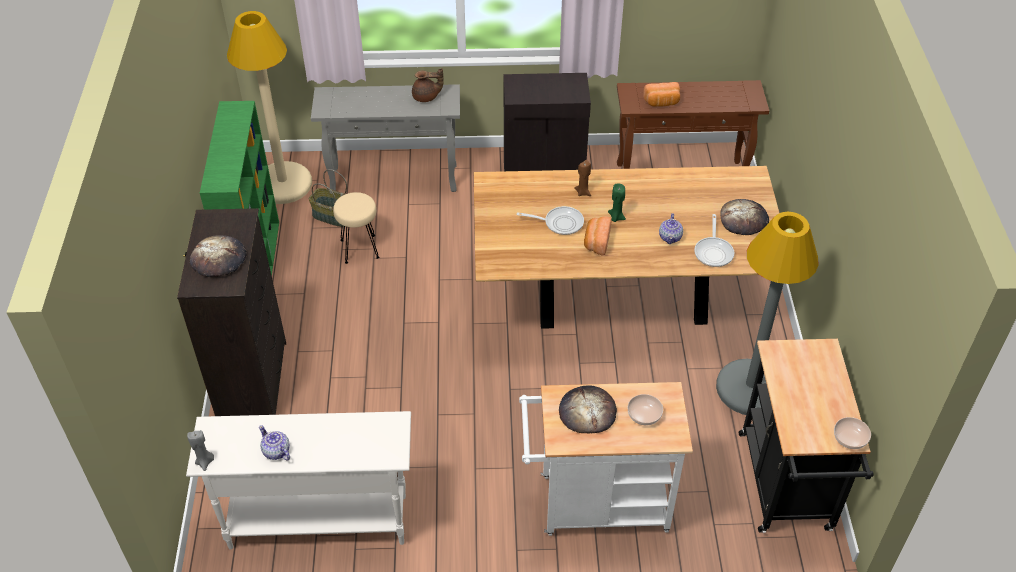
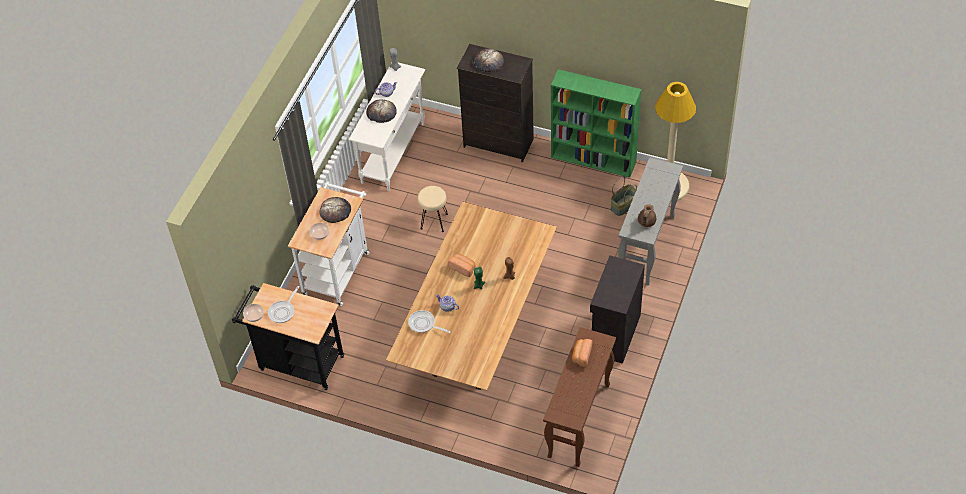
camera: 115 degrees right, 5 degrees up
(360, 248) = (586, 213): beige stool -> beige stool (434, 221)
(560, 223) = (488, 255): frying pan -> frying pan (283, 311)
(743, 219) = (443, 353): bread -> bread (381, 113)
(750, 388) = (372, 376): grey floor lamp -> none

